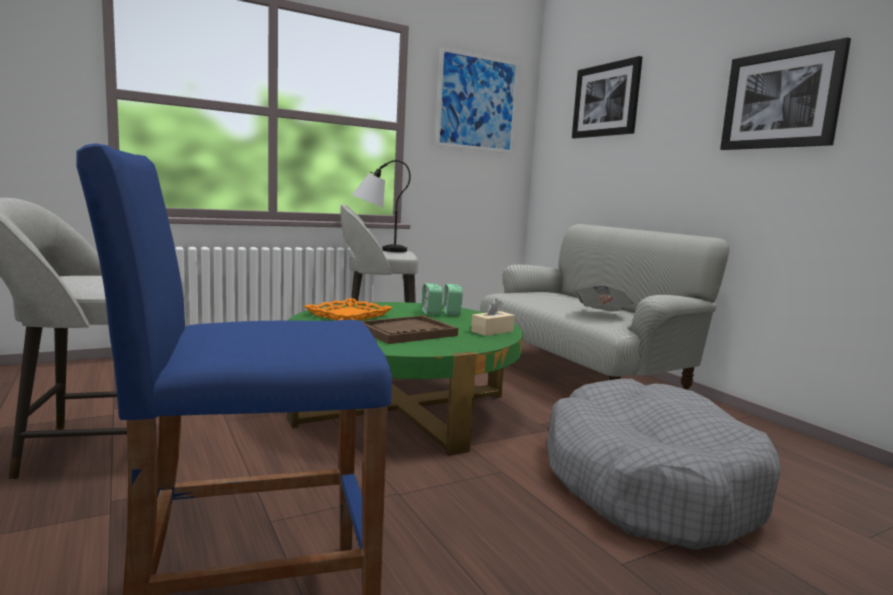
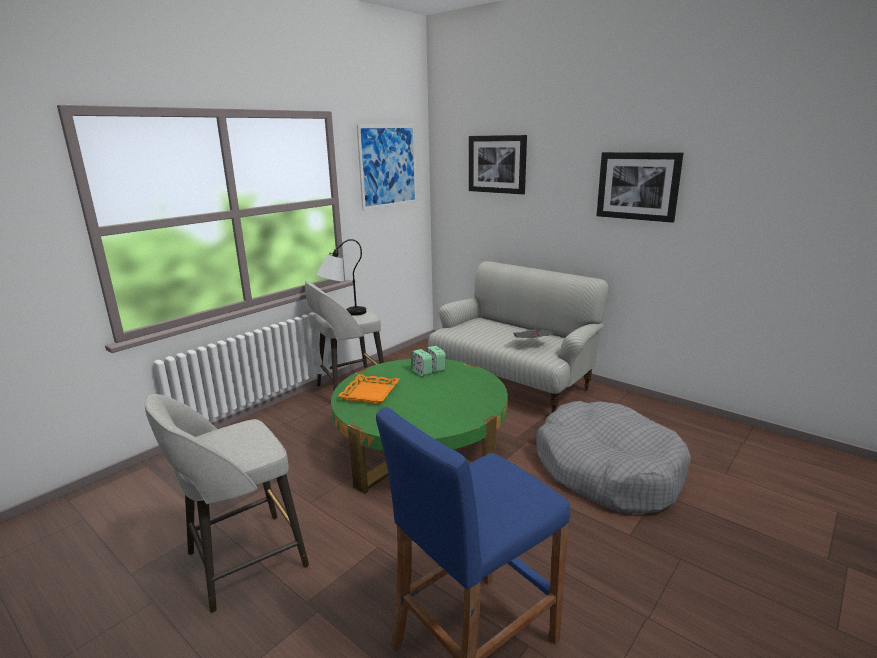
camera: 20 degrees left, 10 degrees up
(407, 332) = (431, 404): brown tray -> none
(492, 331) = (482, 385): beige tissue box -> none

